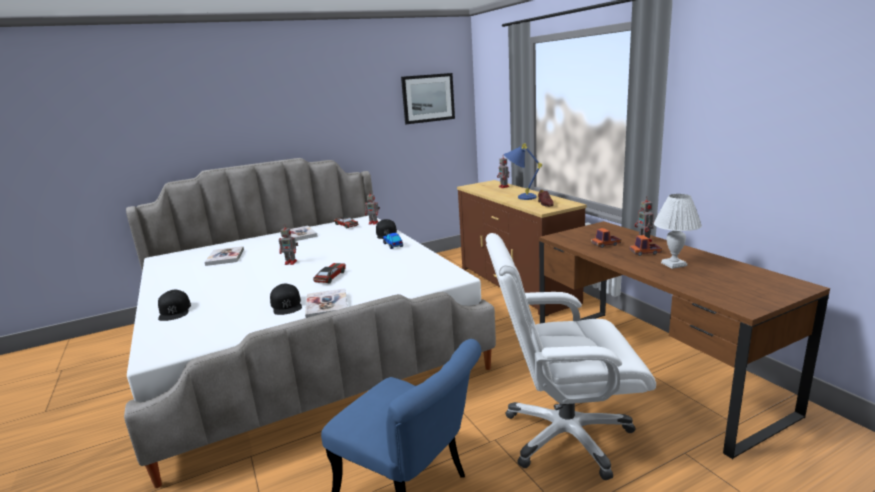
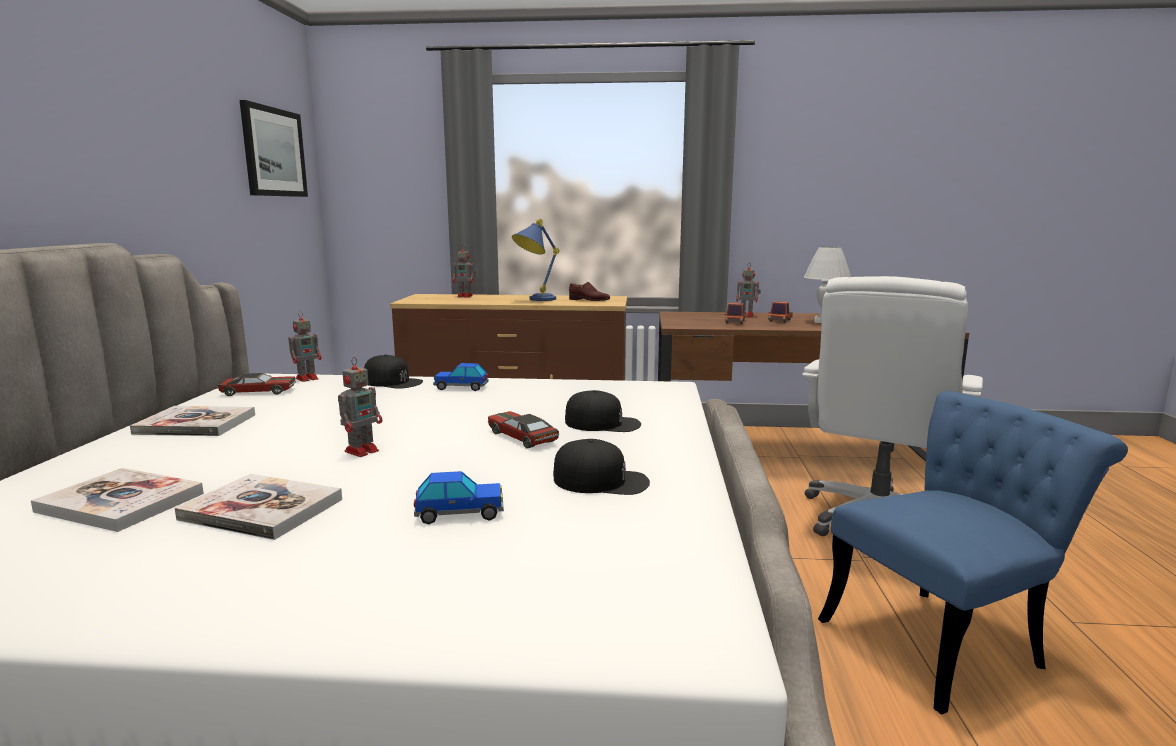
camera: 60 degrees left, 5 degrees down
(174, 311) = (414, 597): black cap -> black cap (603, 423)
(239, 295) = (460, 513): none -> toy car
(327, 305) = (656, 456): book -> book (262, 509)

